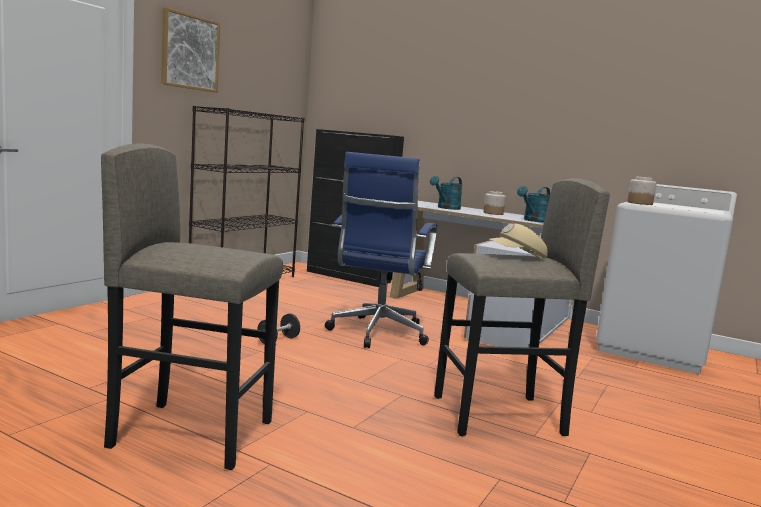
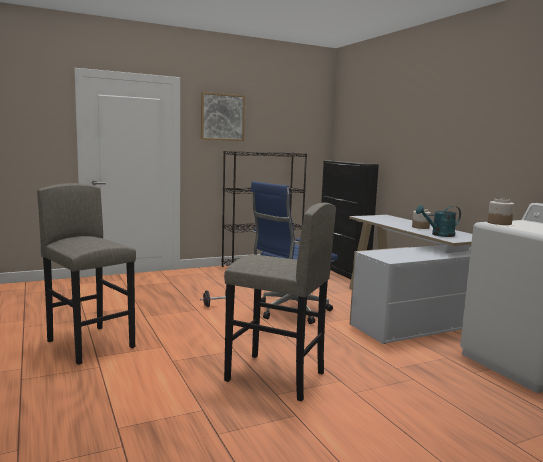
camera: 35 degrees right, 0 degrees up
(446, 208) = (387, 221): turquoise watering can -> none
(517, 257) = (278, 260): beige cap -> none

